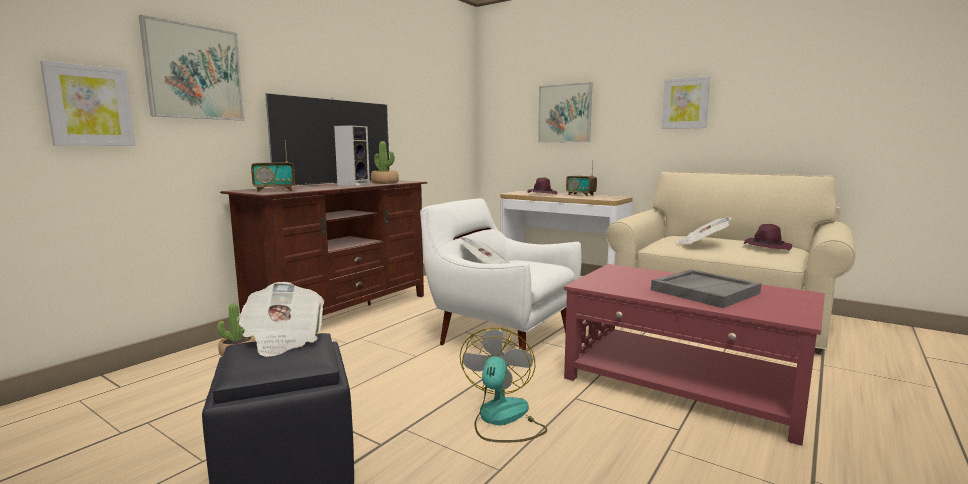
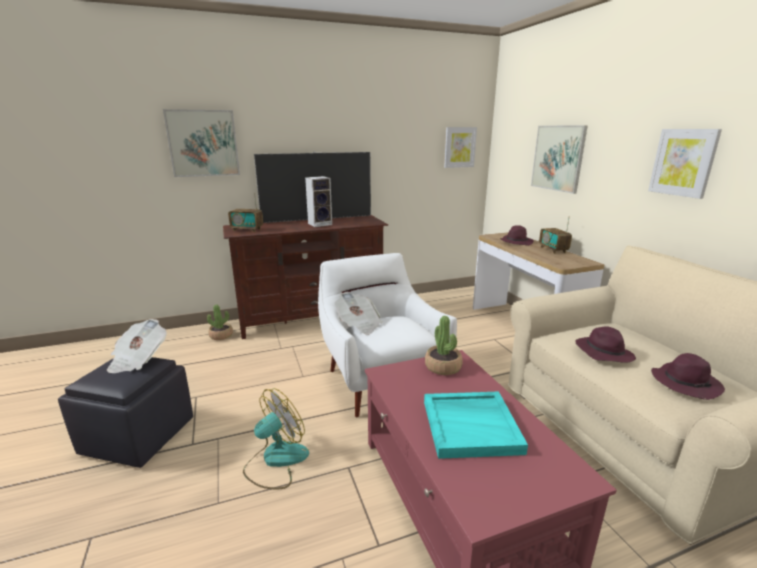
camera: 35 degrees right, 10 degrees up
(89, 106) = (136, 173): picture -> picture (459, 147)
(385, 183) = (348, 223): potted plant -> potted plant (443, 367)
(701, 244) = (602, 352): newspaper -> purple hat
(704, 291) = (471, 426): grey tray -> turquoise tray

